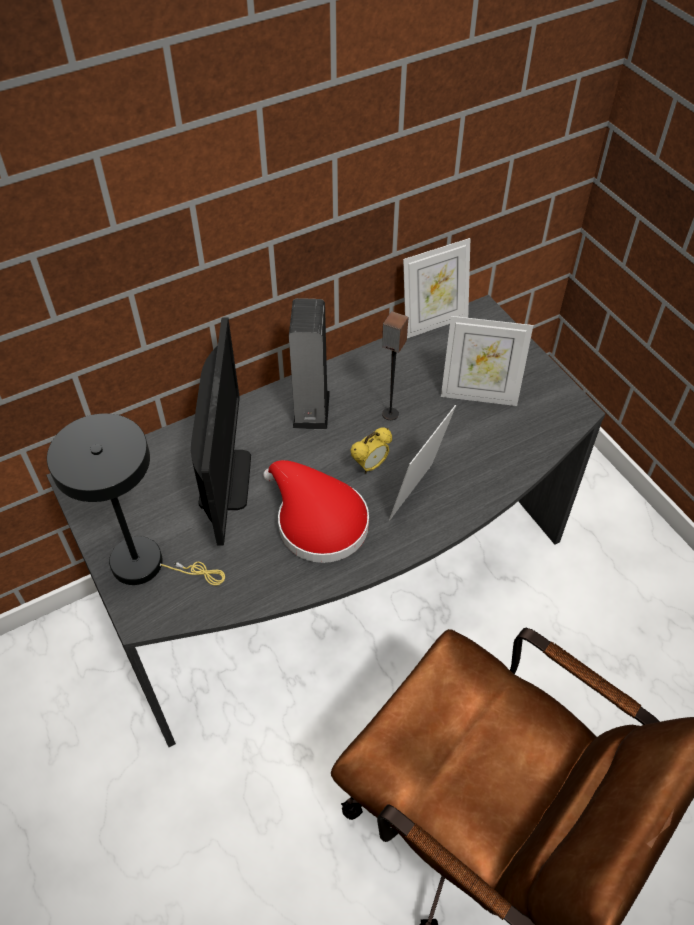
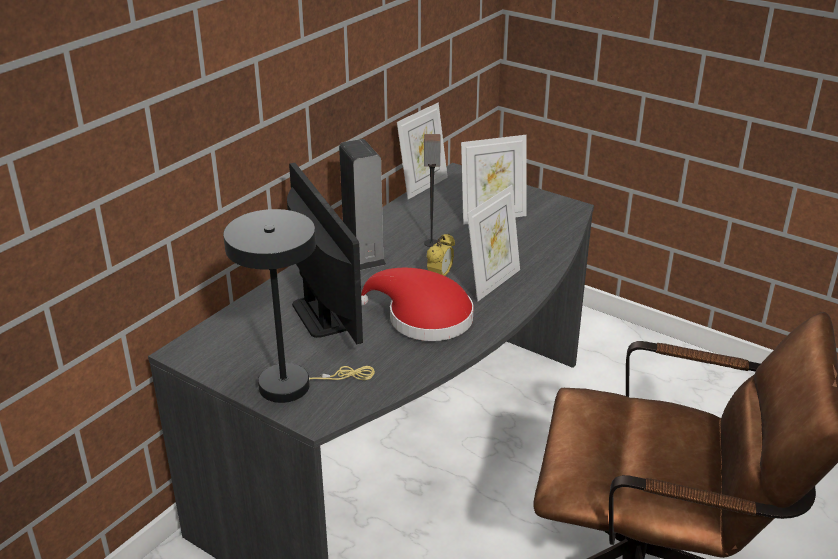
camera: 25 degrees left, 20 degrees down
(418, 495) = (493, 282): picture frame -> picture frame turned 150 degrees counterclockwise

